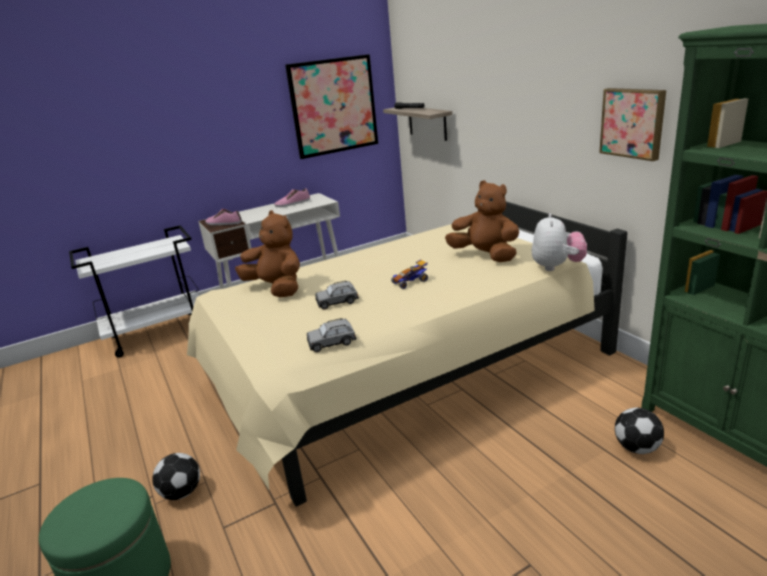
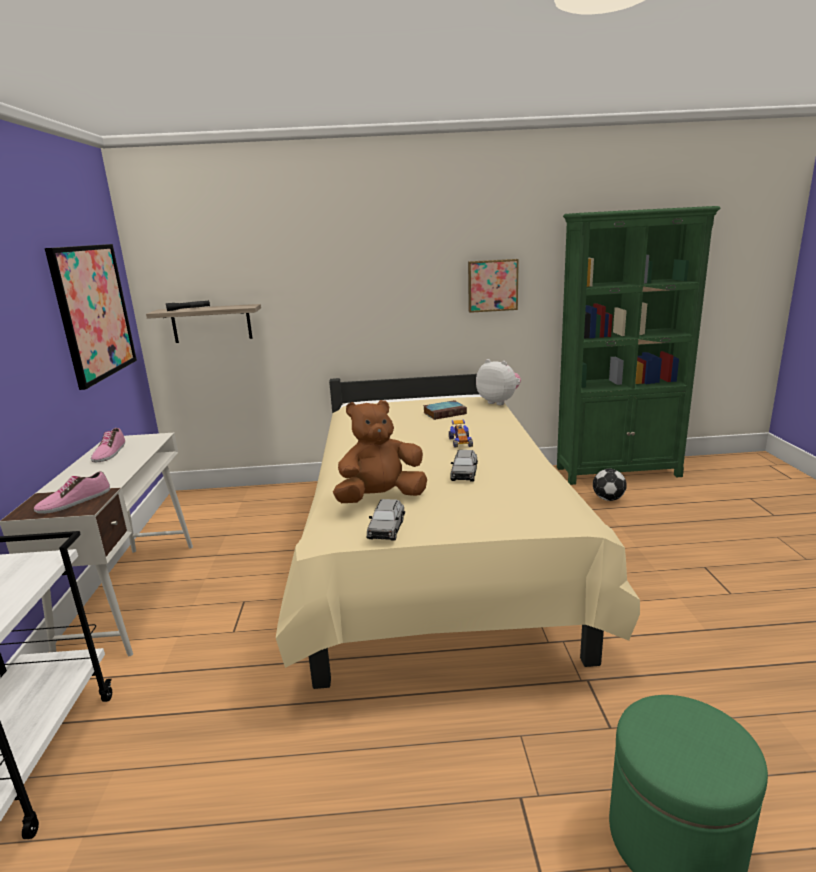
camera: 65 degrees left, 5 degrees down
(182, 492) = (530, 761): football -> none
(332, 343) = (551, 487): grey toy car -> grey toy car (386, 529)
(485, 256) = (445, 413): brown plush toy -> book

